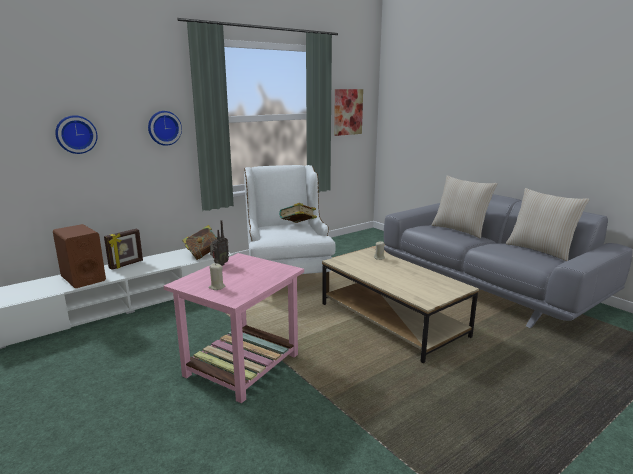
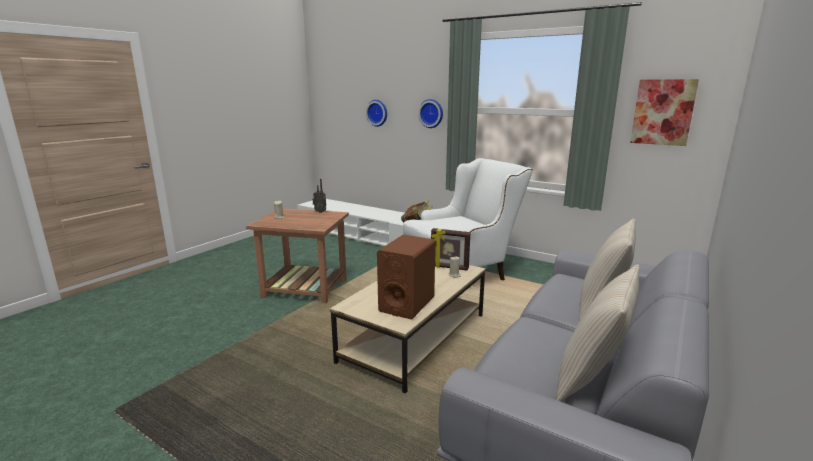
camera: 70 degrees right, 0 degrees up
(83, 278) = (349, 208): brown speaker -> brown speaker (407, 304)
(126, 264) = (378, 211): picture frame -> picture frame (449, 267)
(243, 364) = (306, 288): pink side table -> brown side table
(298, 226) = (467, 223): book -> none

